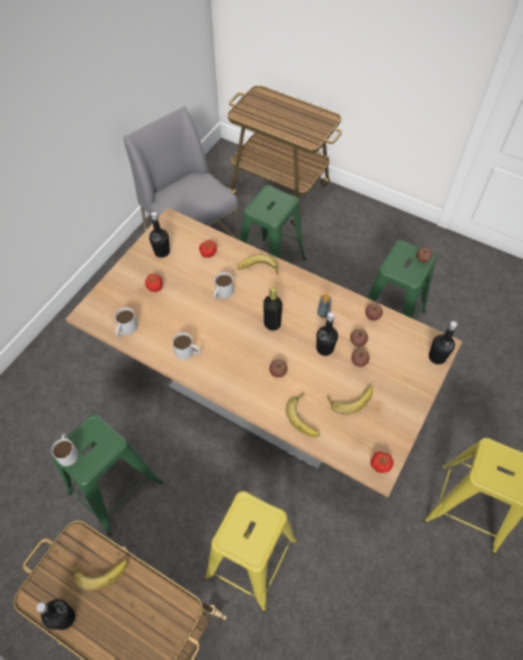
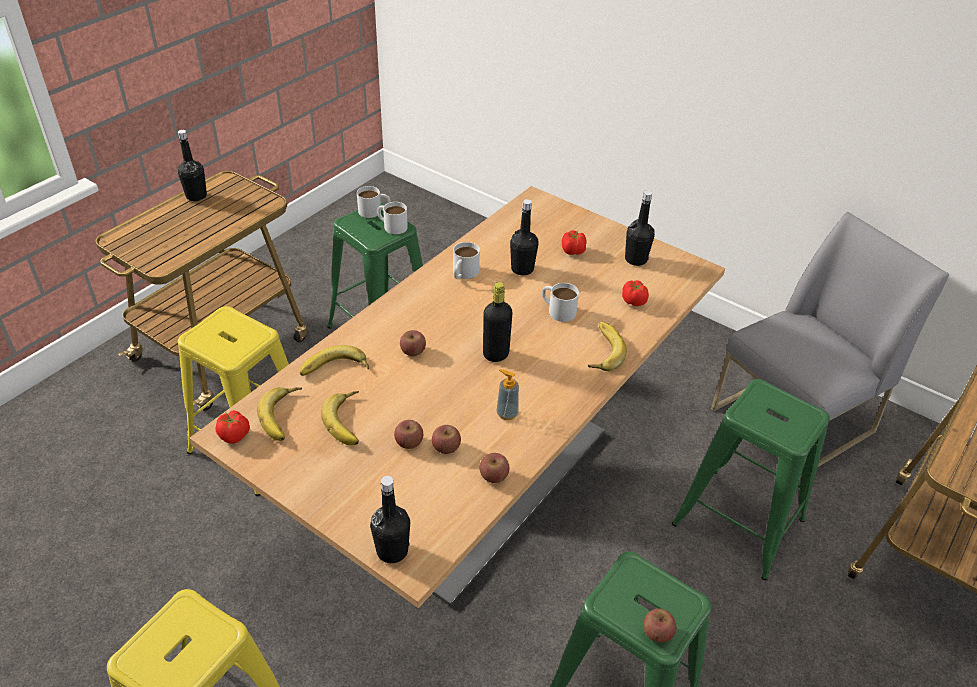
camera: 95 degrees right, 15 degrees down
(100, 569) = (229, 215): banana -> banana (284, 416)
(126, 329) = (508, 227): white mug -> white mug (391, 225)
(324, 348) = (441, 405): black bottle -> black bottle (522, 269)

